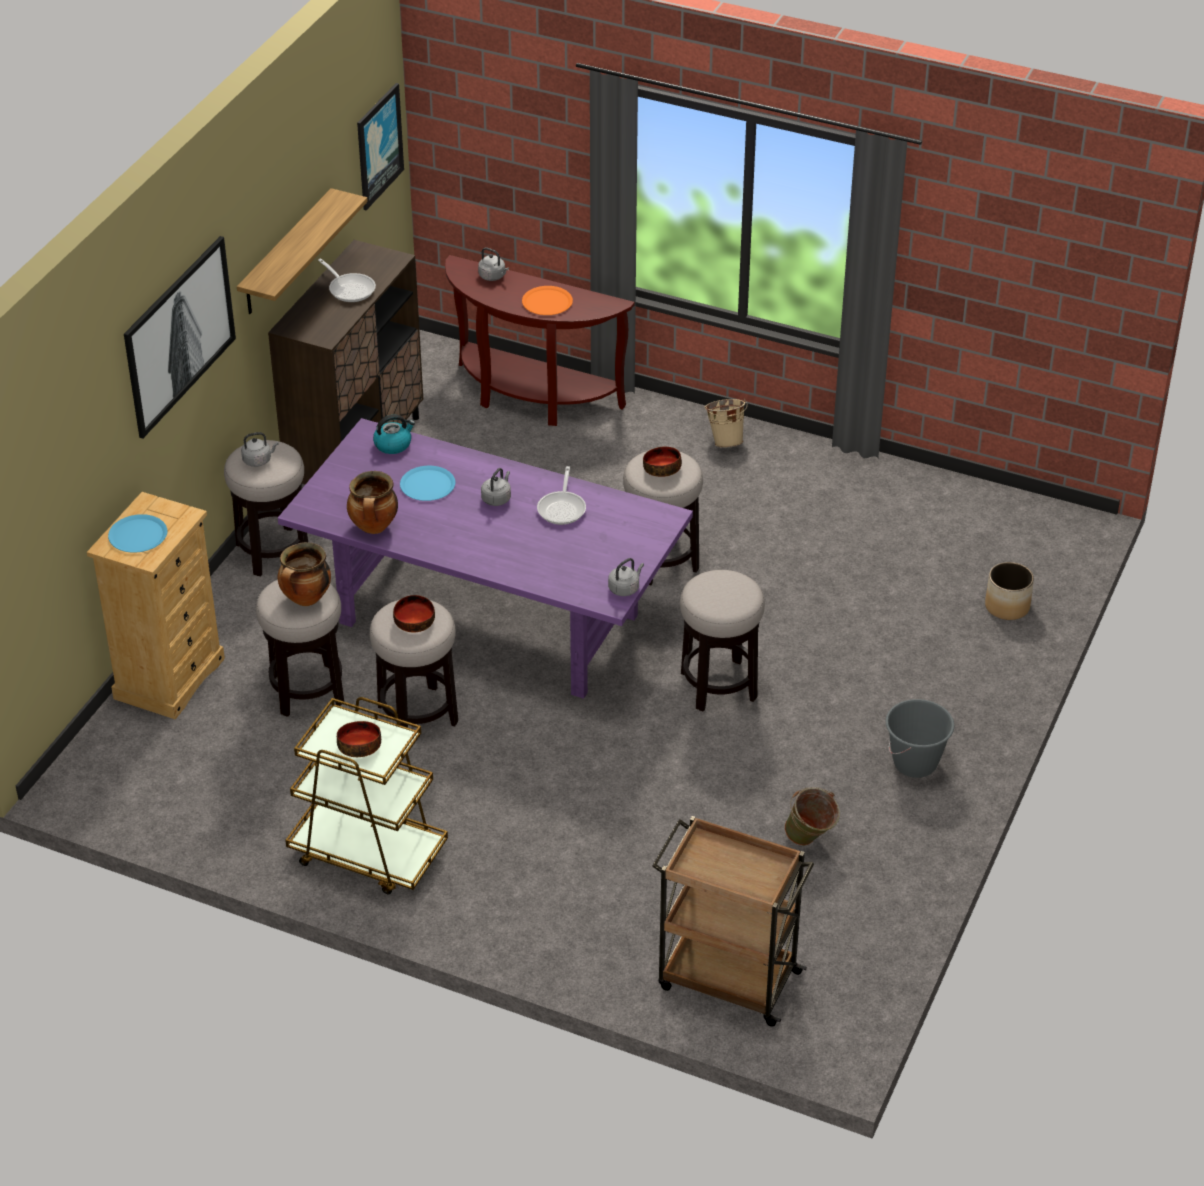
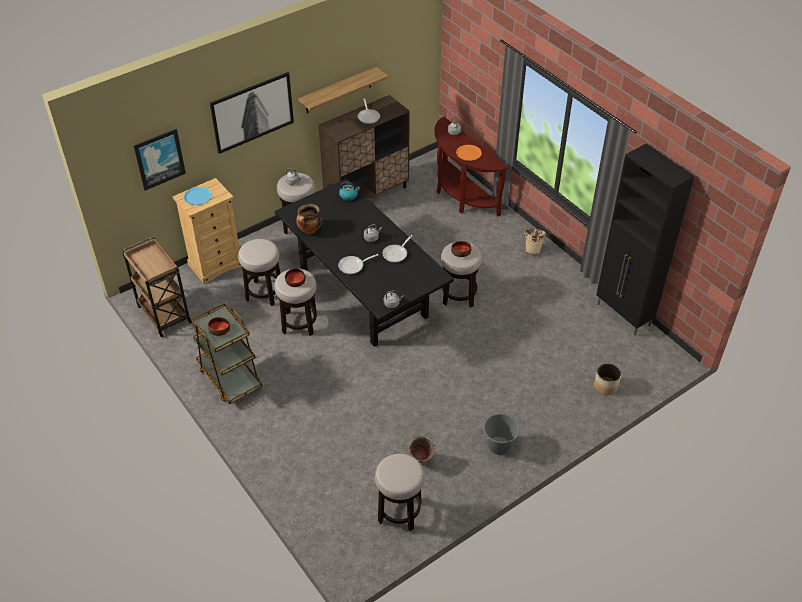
camera: 30 degrees right, 5 degrees up
(306, 599) = (260, 252): cooking pot -> none
(378, 146) = (416, 53): picture -> picture (159, 159)
(427, 485) = (348, 220): blue plate -> none
(491, 619) = (363, 293): purple dining table -> black dining table
(505, 555) = (353, 266): none -> frying pan
(718, 685) = (438, 366): stool -> stool (399, 512)
(726, 979) = (331, 511): brown cart -> brown cart (163, 313)
(951, 489) = (623, 315): none -> black cabinet

